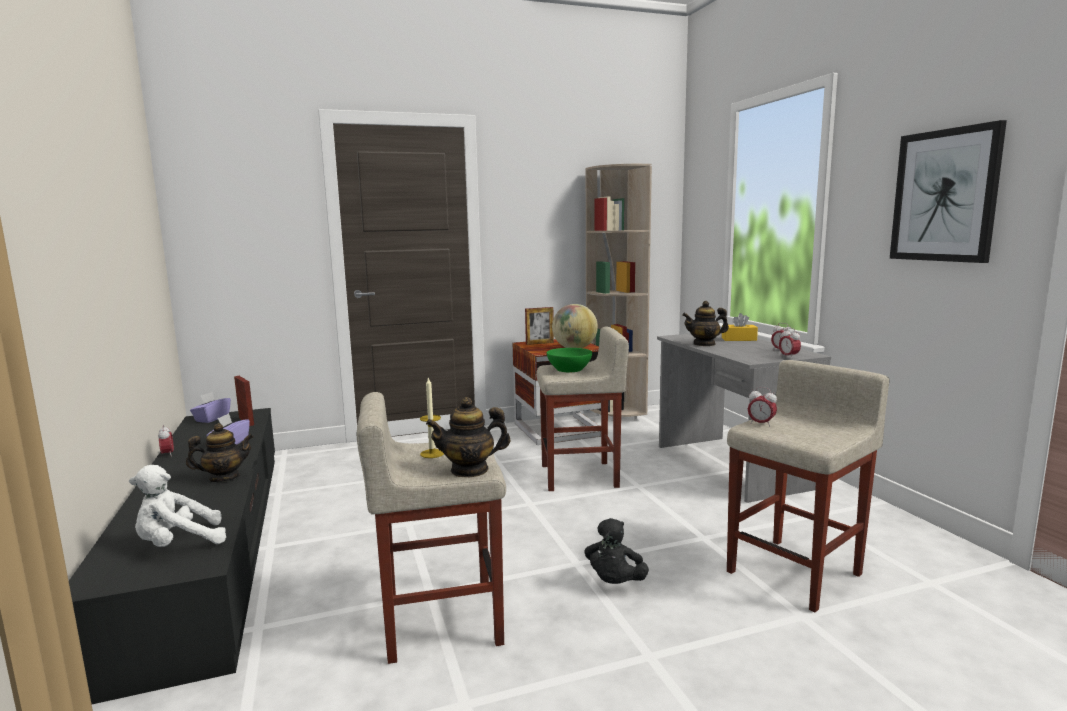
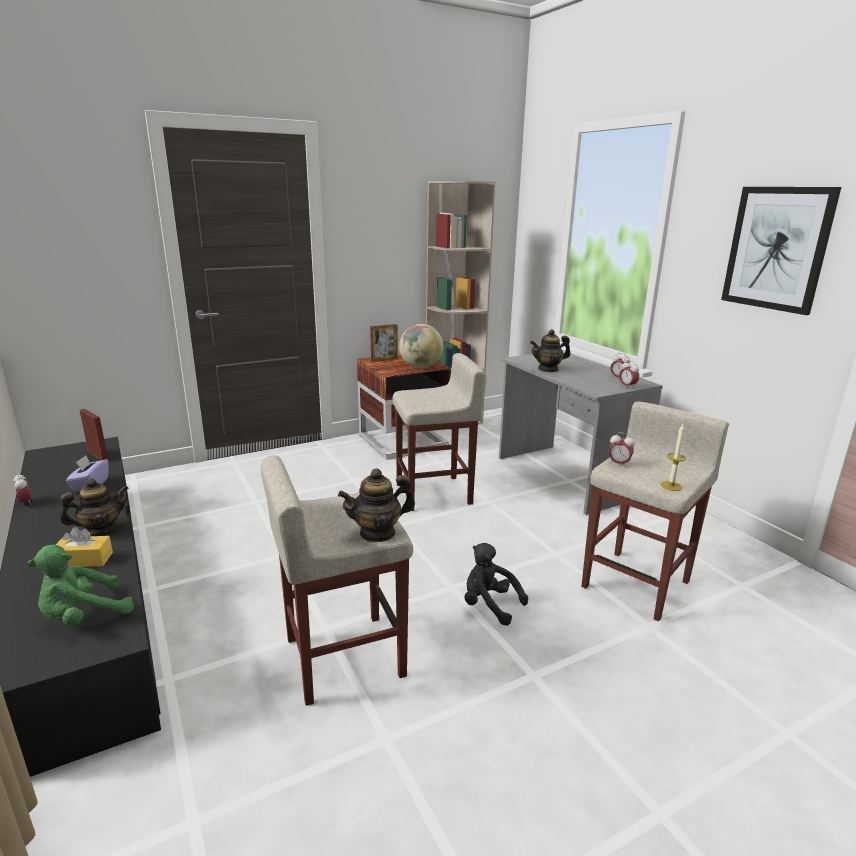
camera: 10 degrees left, 10 degrees up
(178, 544) = (83, 616): white plush toy -> green plush toy
(212, 418) = (57, 453): purple tissue box -> none
(432, 453) = (334, 513): candle -> candle (671, 486)
(569, 369) = (426, 397): green bowl -> none
(615, 583) = (489, 605): black plush toy -> black plush toy turned 120 degrees clockwise
(739, 339) = (576, 362): yellow tissue box -> yellow tissue box (84, 560)

